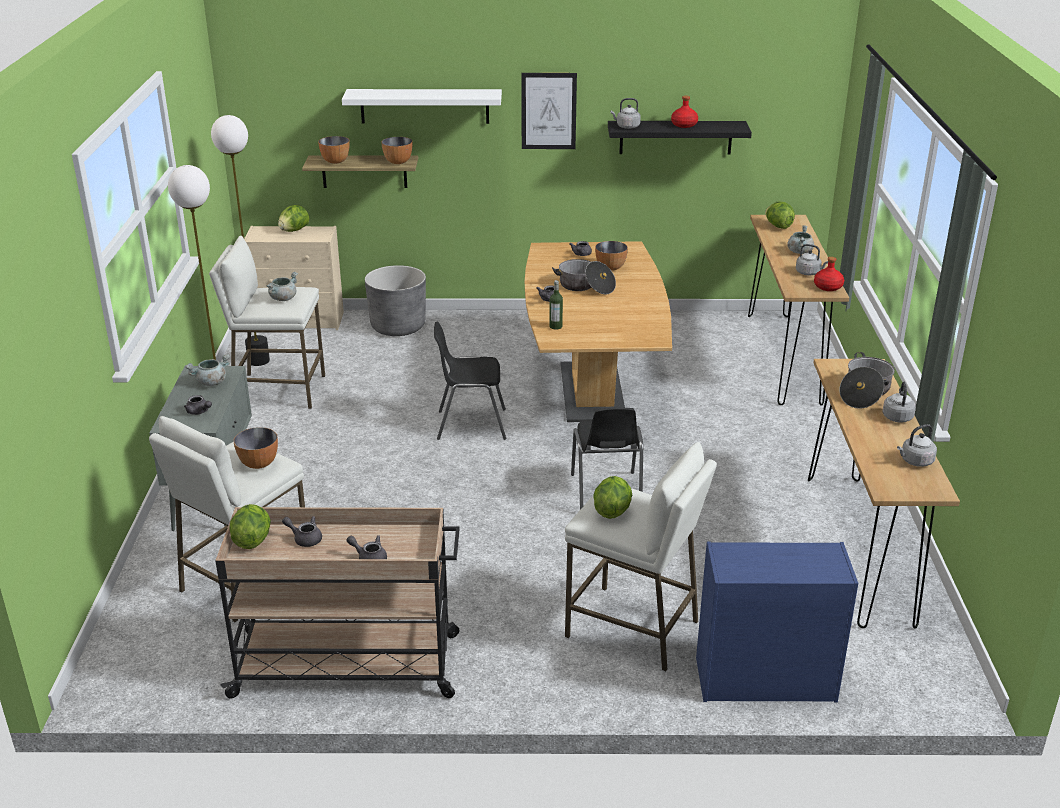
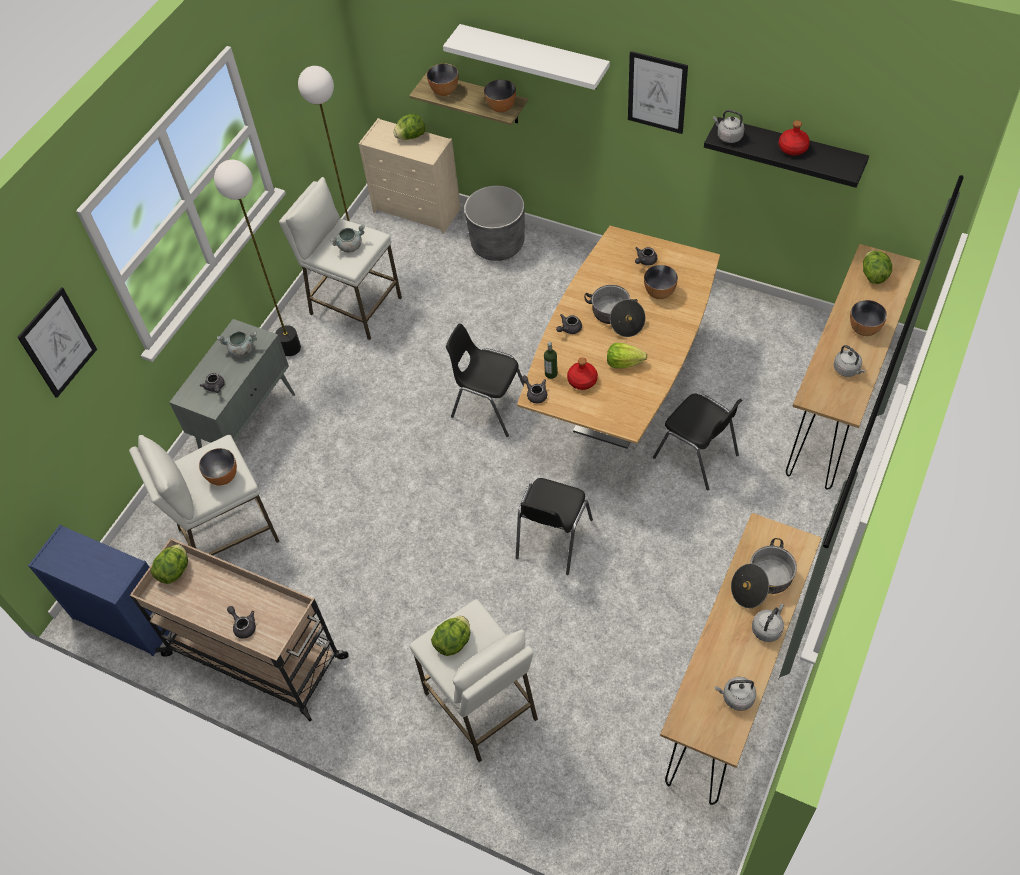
camera: 30 degrees right, 25 degrees up
(61, 302) = (58, 343): none -> picture
(305, 538) = (211, 584): grey teapot -> grey teapot (535, 394)
(616, 308) = (624, 362): none -> lettuce
(693, 412) = (696, 456): none -> black chair
(763, 679) = (548, 804): blue dresser -> blue dresser (125, 616)
(799, 251) = (864, 329): grey cooking pot -> bowl
(828, 287) = (849, 401): red bottle -> red bottle (582, 381)

